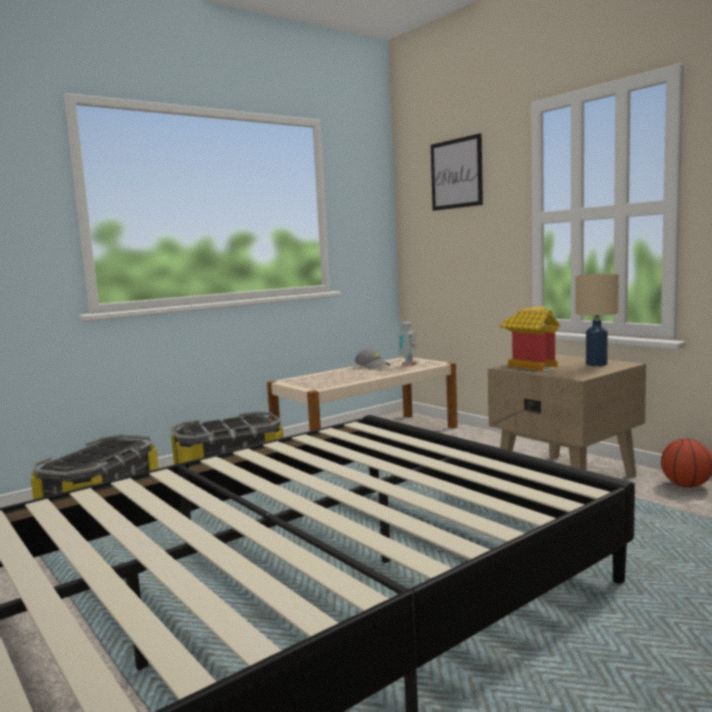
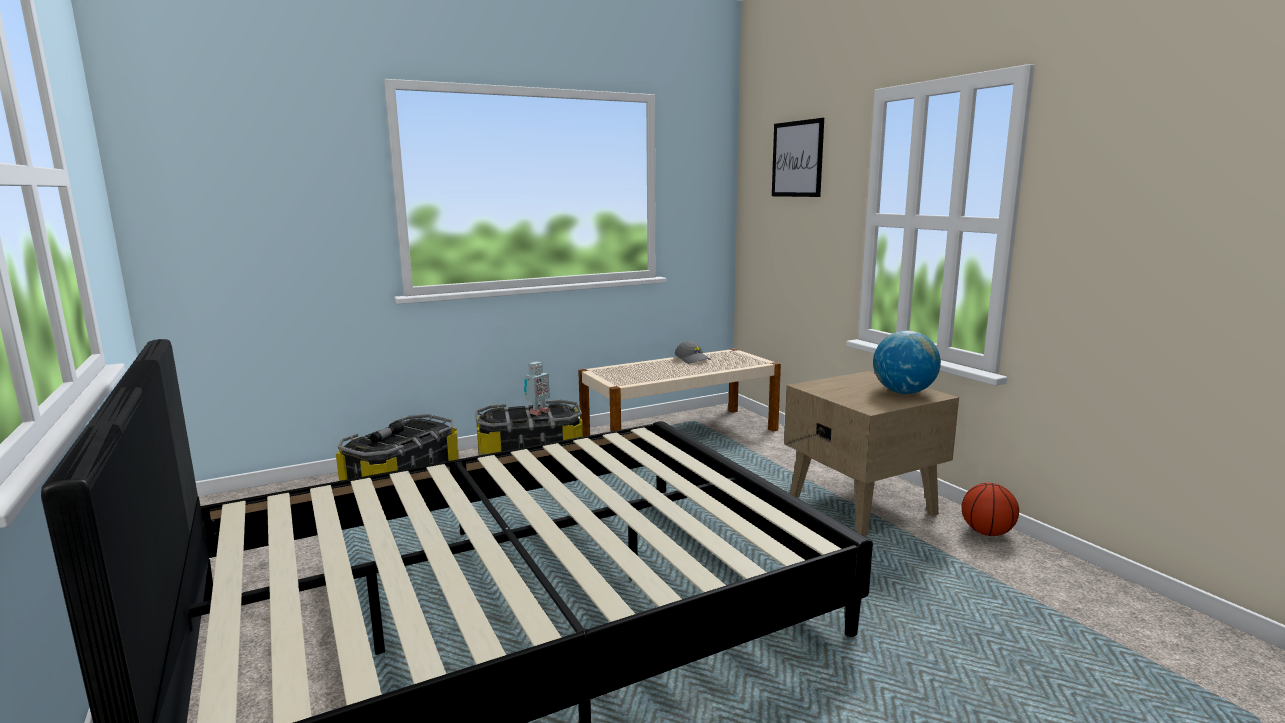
camera: 10 degrees right, 5 degrees up
(85, 458) = (387, 438): none -> flashlight
(407, 365) = (728, 362): toy robot -> toy robot (537, 412)
(531, 365) = (834, 386): toy house -> none
(596, 364) = (903, 392): beige table lamp -> globe

